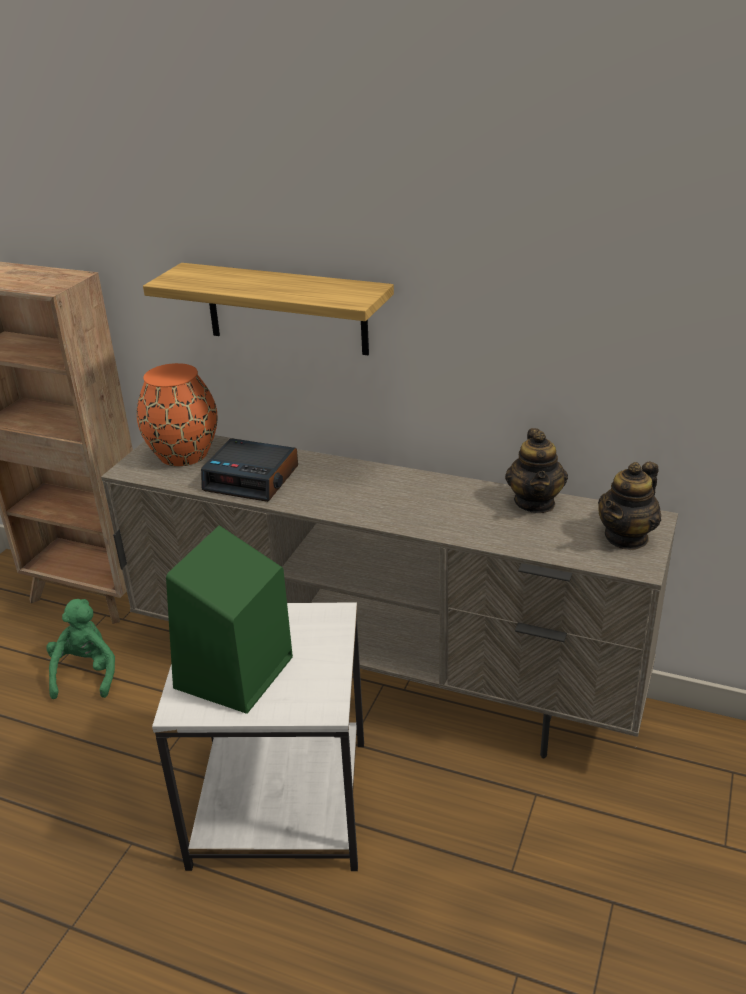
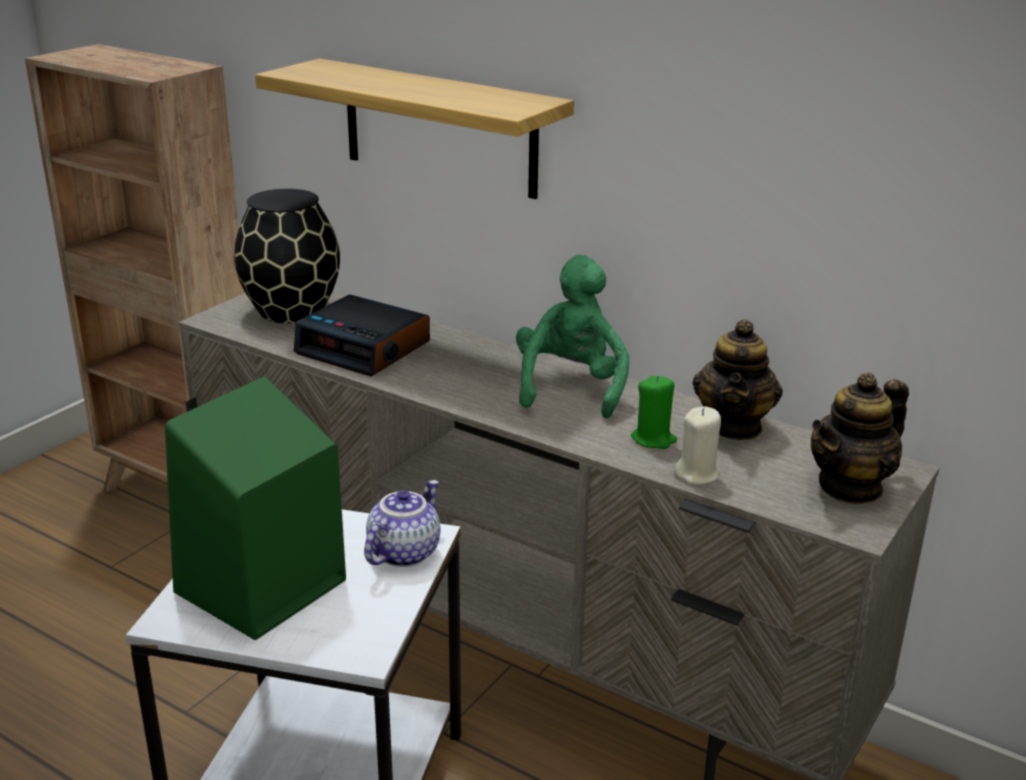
camera: 10 degrees right, 5 degrees down
(86, 674) = (137, 585): green plush toy -> green plush toy (571, 388)
(182, 454) = (290, 311): orange vase -> black vase
(324, 629) = (403, 552): none -> teapot
(485, 521) = (653, 439): none -> green candle
(523, 544) = (697, 474): none -> beige candle

